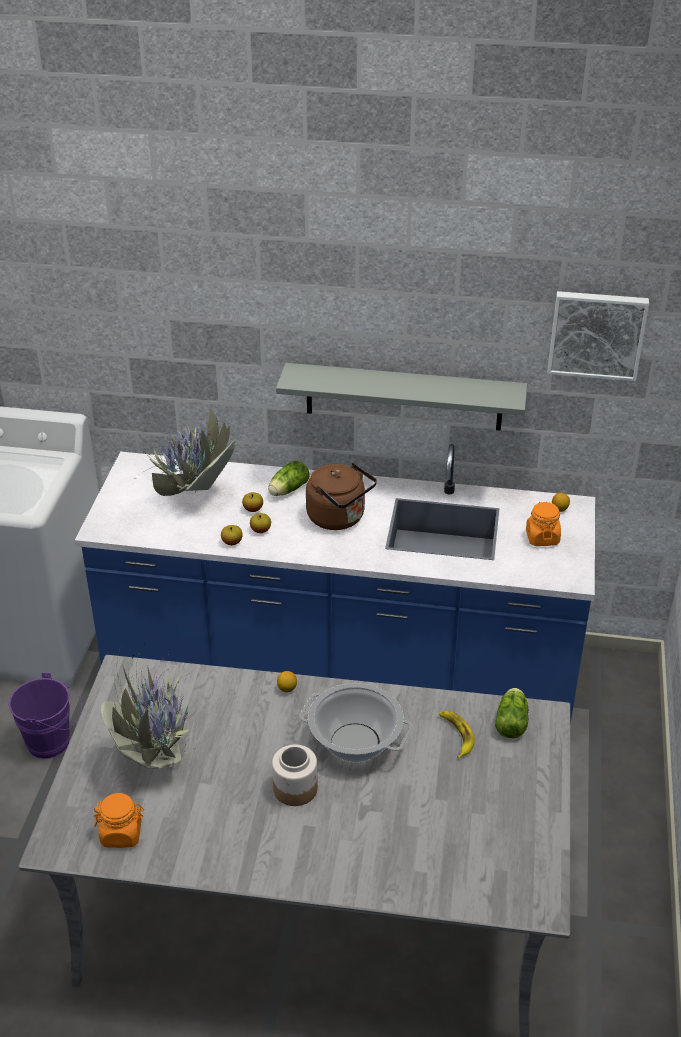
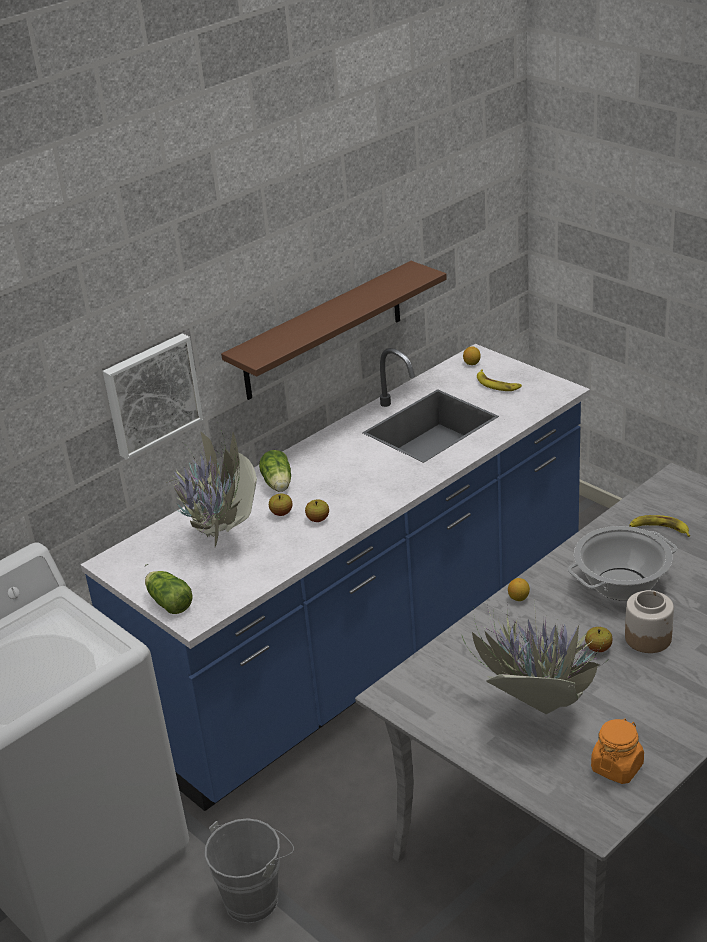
camera: 50 degrees left, 5 degrees down
(53, 743) = (256, 897): purple bucket -> grey bucket
(232, 542) = (315, 542): apple -> apple (598, 648)
(339, 518) = (353, 471): brown kettle -> none
(404, 396) = (323, 331): grey shelf -> brown shelf
(511, 721) = (667, 496): lettuce -> lettuce (168, 602)
(542, 537) = (497, 384): orange jar -> banana
(596, 334) = (450, 183): picture -> picture (151, 394)

